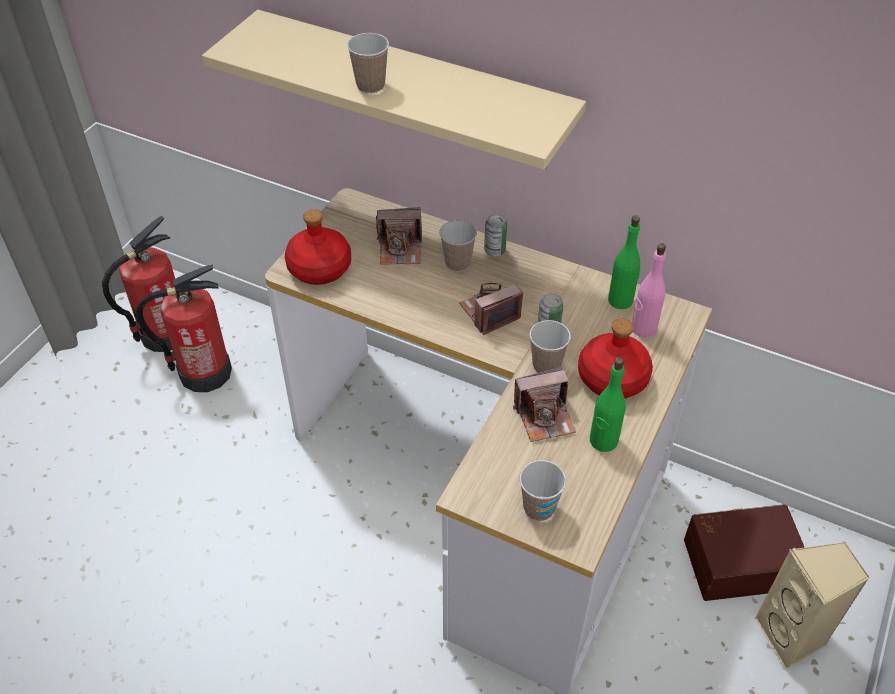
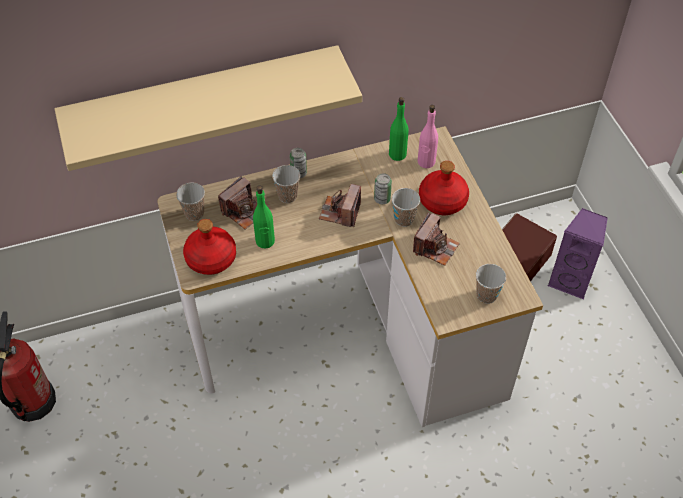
camera: 45 degrees left, 5 degrees up
(204, 372) = (95, 403): fire extinguisher -> none
(370, 85) = (207, 114): cup -> cup (194, 214)
(603, 441) = (475, 237): green bottle -> green bottle (265, 241)
(792, 637) = (571, 281): beige speaker -> purple speaker

